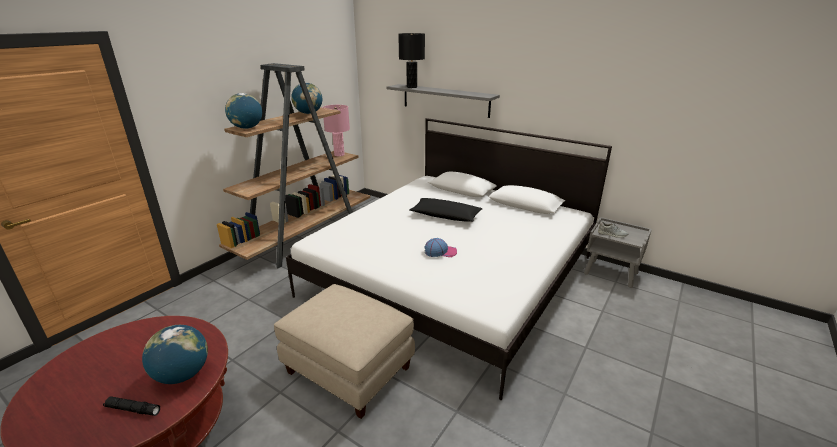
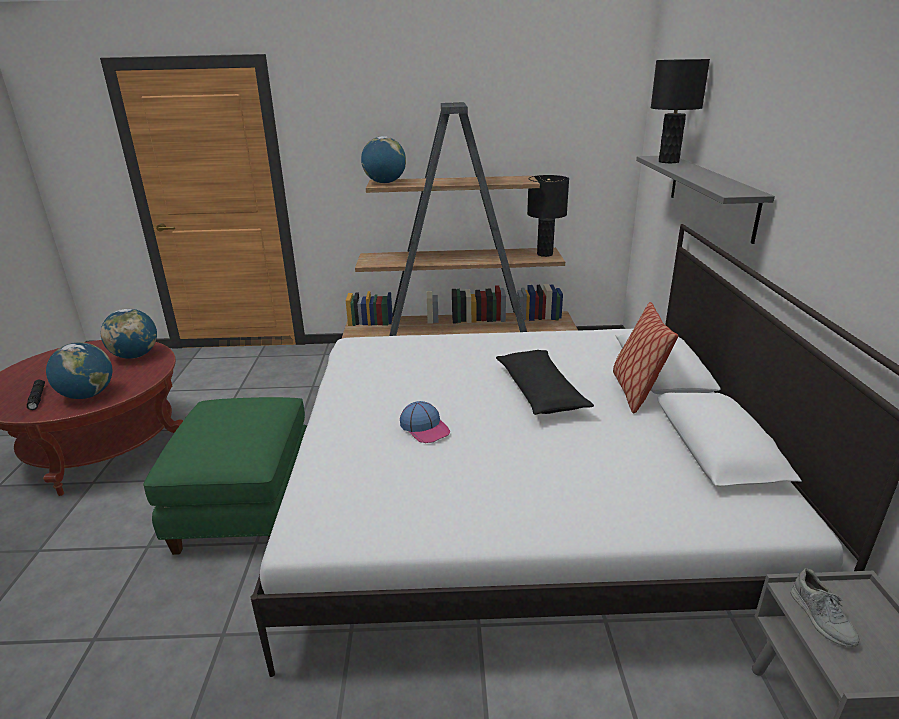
camera: 55 degrees right, 0 degrees up
(308, 113) = (492, 180): globe -> globe (135, 356)
(339, 154) = (545, 254): pink table lamp -> black table lamp
(350, 369) = (247, 506): beige ottoman -> green ottoman
(472, 200) = (635, 392): none -> pillow

